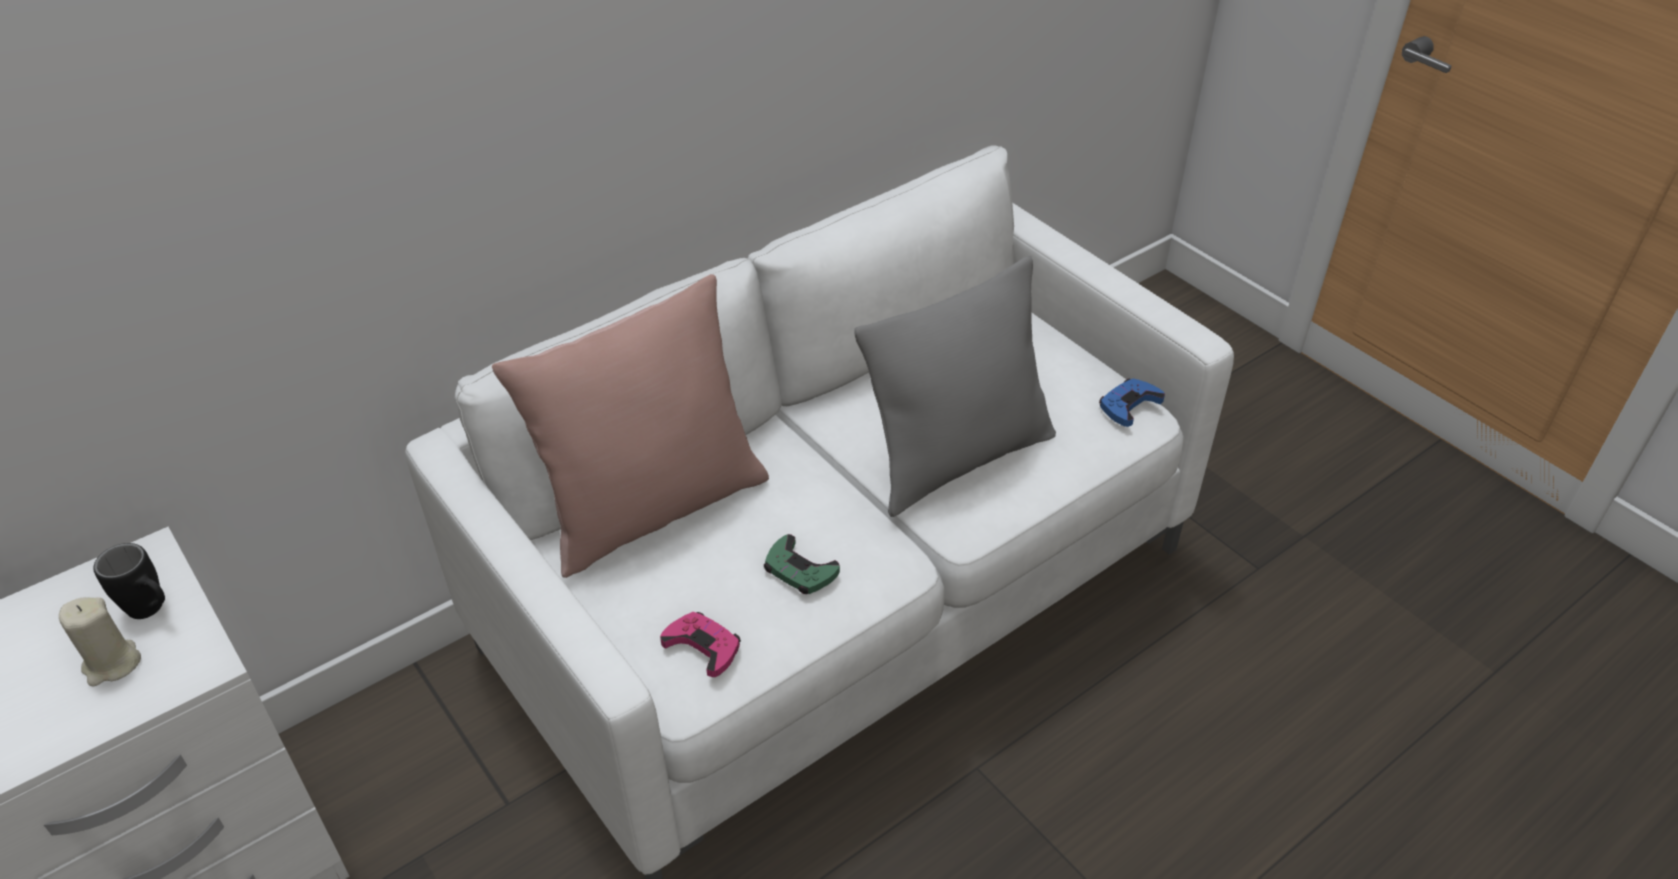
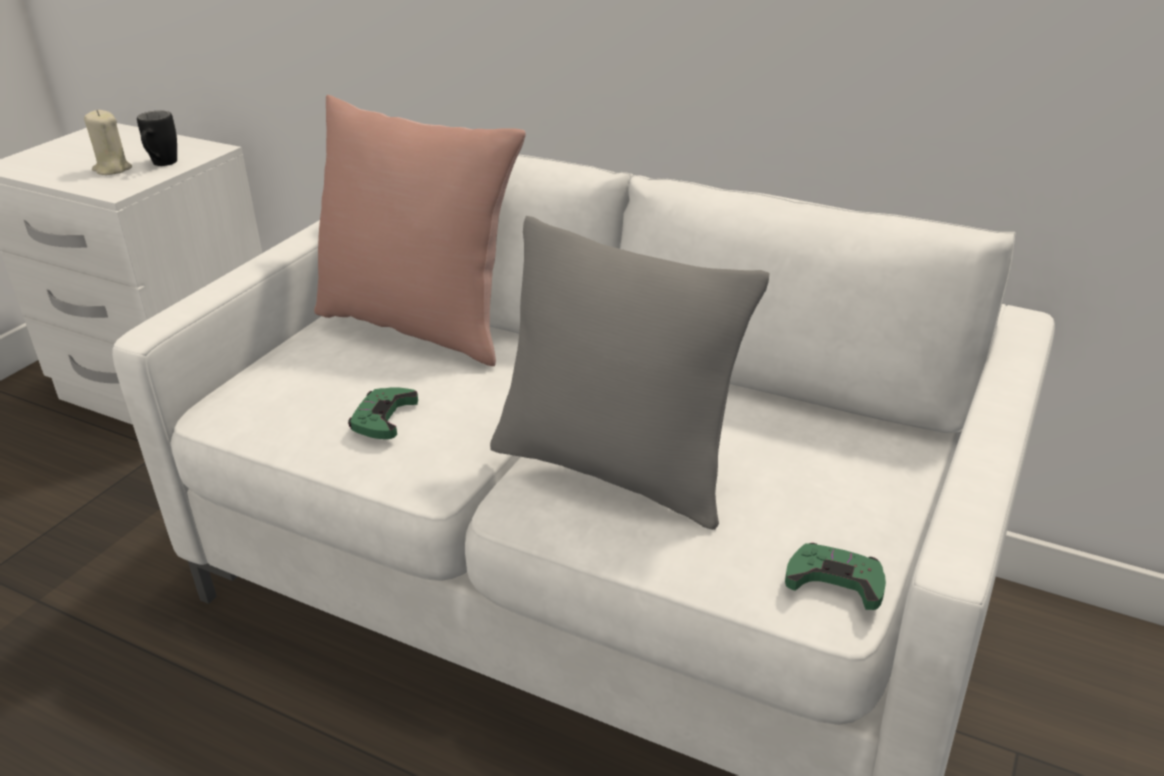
camera: 65 degrees right, 10 degrees down
(703, 646) = (266, 398): pink game controller -> none
(1129, 405) = (835, 581): blue game controller -> green game controller

